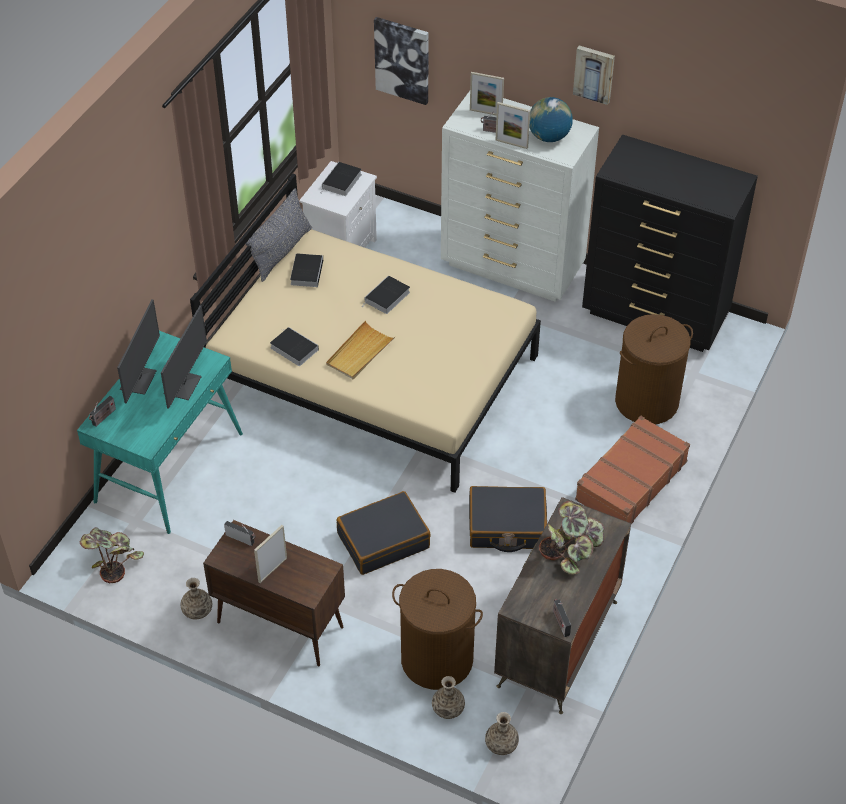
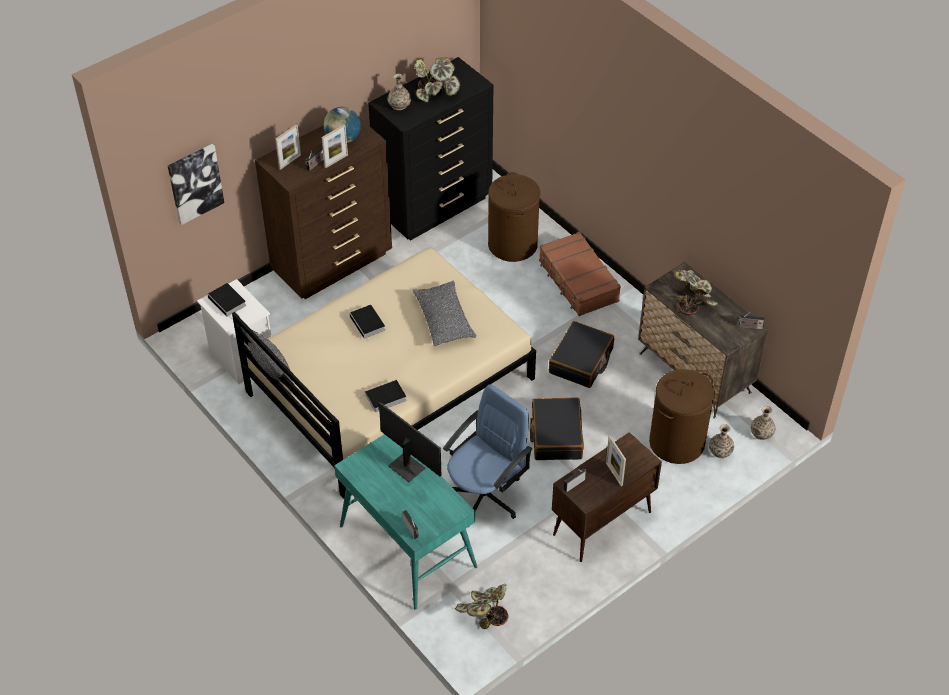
camera: 65 degrees left, 0 degrees up
(139, 380) = (383, 494): monitor -> none
(197, 610) = (562, 571): vase -> vase (399, 105)
(267, 507) = (485, 495): none -> blue office chair
(306, 271) = (306, 362): book -> none
(359, 353) = (415, 359): beige tray -> none
(431, 355) = (444, 320): none -> grey pillow
(513, 267) = (333, 263): white dresser -> brown dresser
(594, 73) = (340, 74): picture -> none
(682, 179) = (436, 92): none -> potted plant

